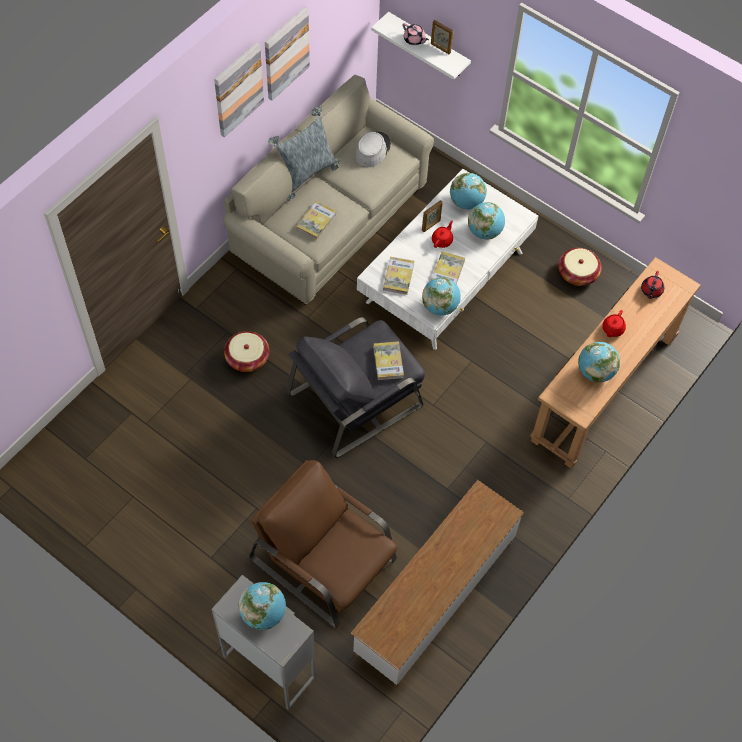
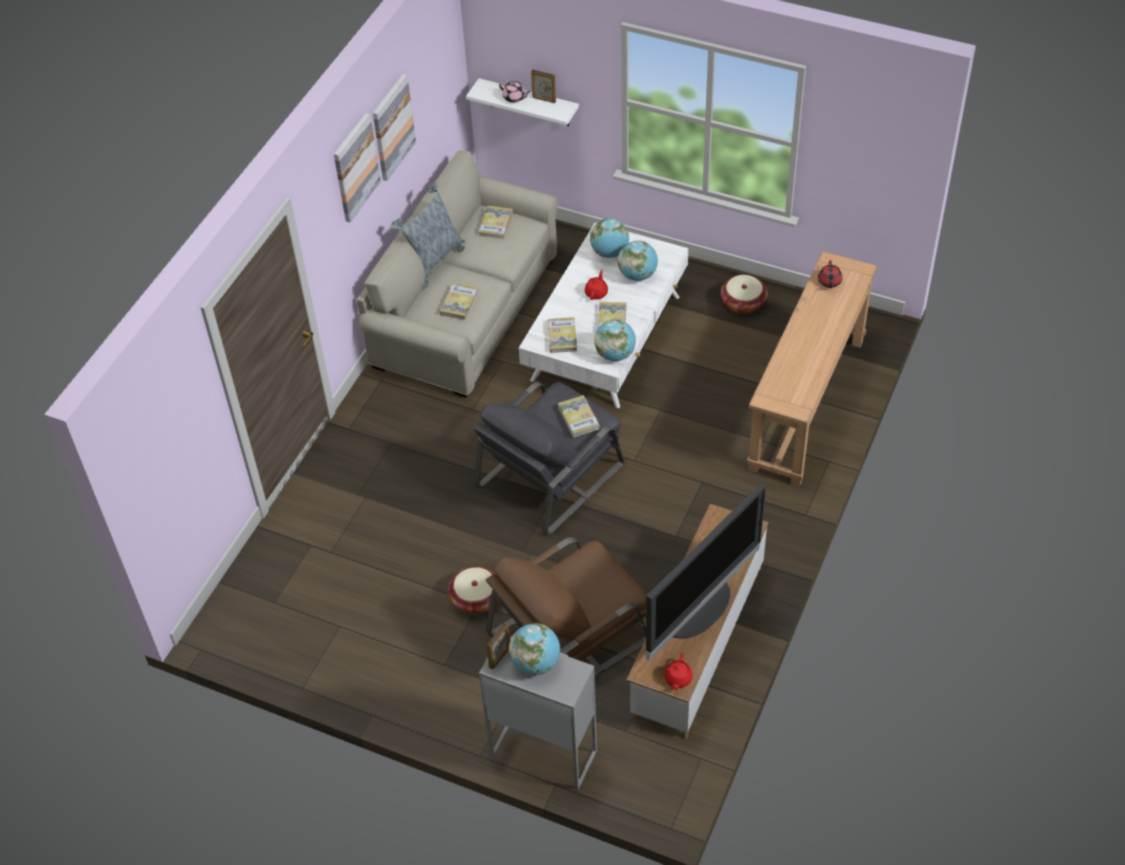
camera: 10 degrees left, 10 degrees down
(247, 358) = (420, 463): basket -> basket (476, 598)
(325, 560) = (569, 636): brown armchair -> brown armchair turned 60 degrees counterclockwise
(372, 150) = (496, 224): grey hat -> book
(431, 225) = (580, 281): picture frame -> picture frame (500, 657)
(436, 582) = (699, 610): none -> television
(595, 372) = (798, 368): globe -> none
(612, 329) = (802, 325): red teapot -> red teapot (677, 679)

